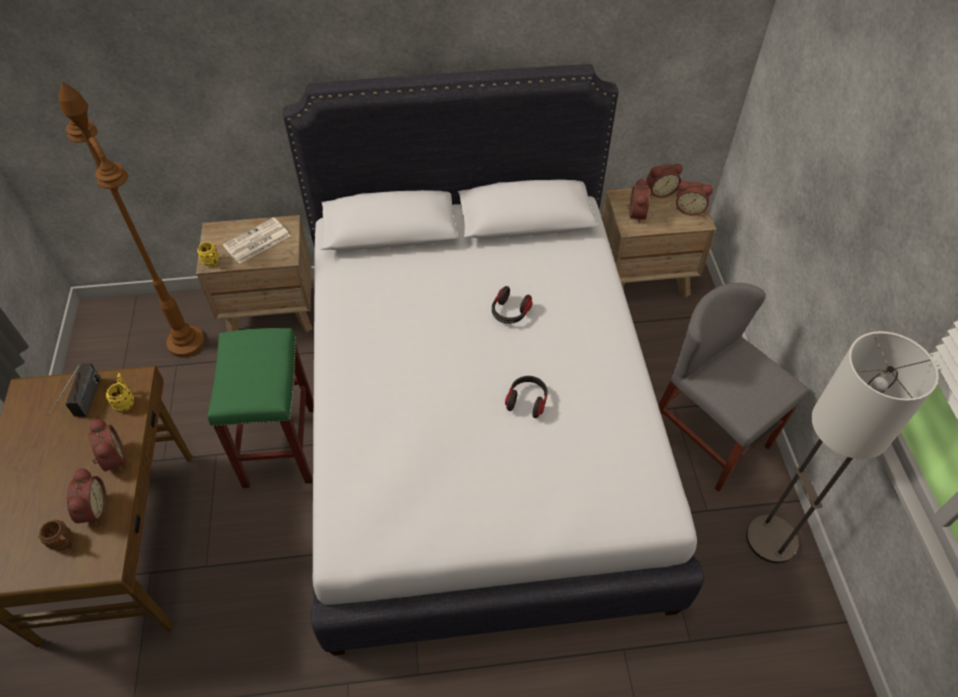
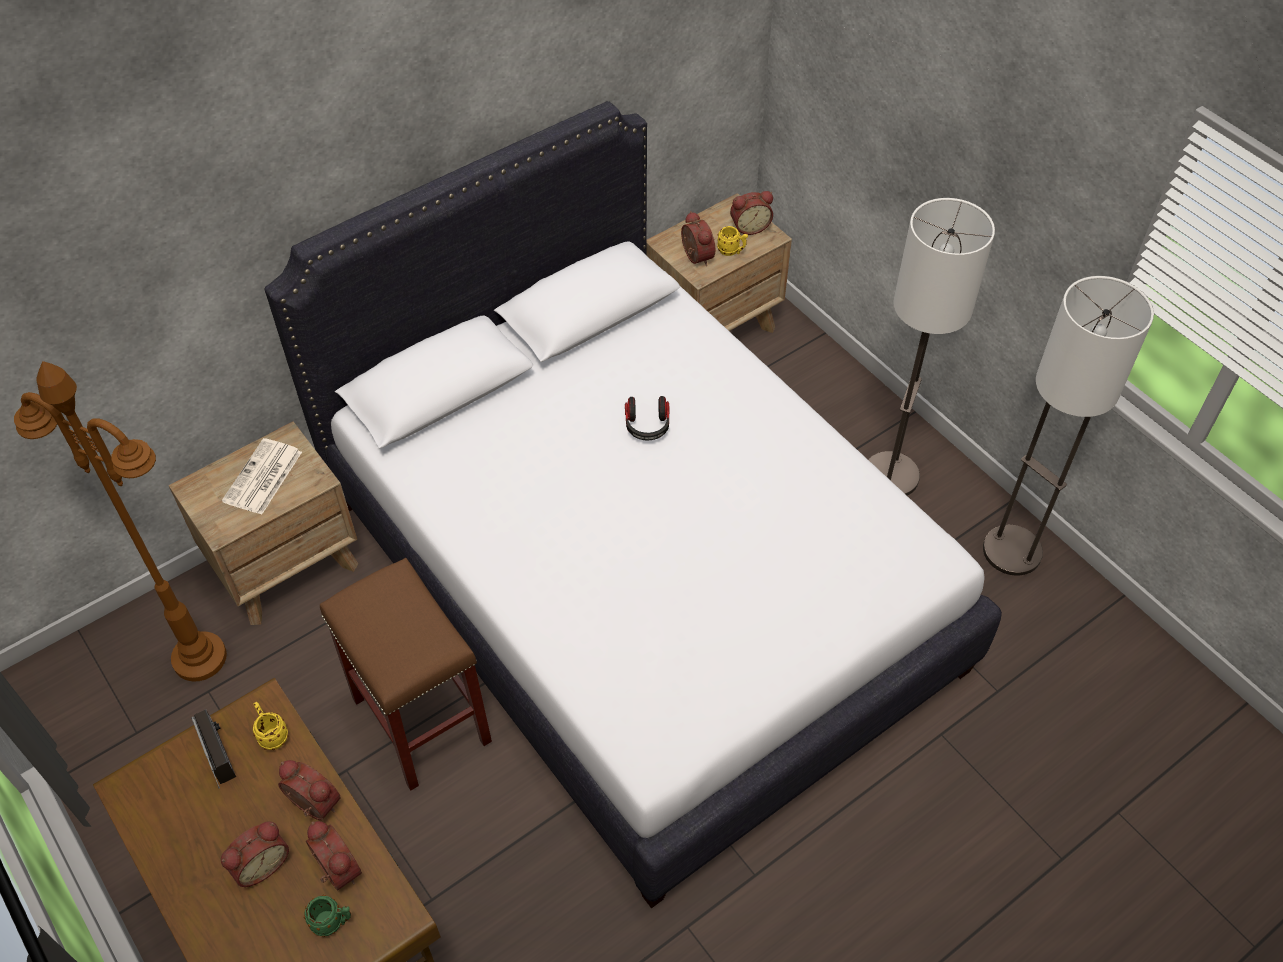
camera: 30 degrees left, 0 degrees up
(65, 543) = (333, 922): brown mug -> green mug
(212, 263) = (225, 529): yellow mug -> yellow mug (731, 251)
(281, 447) = (423, 721): green stool -> brown stool
(527, 401) = (733, 513): headphones -> none
(660, 191) = (705, 219): alarm clock -> alarm clock (260, 863)
(709, 437) = (890, 475): grey chair -> floor lamp

